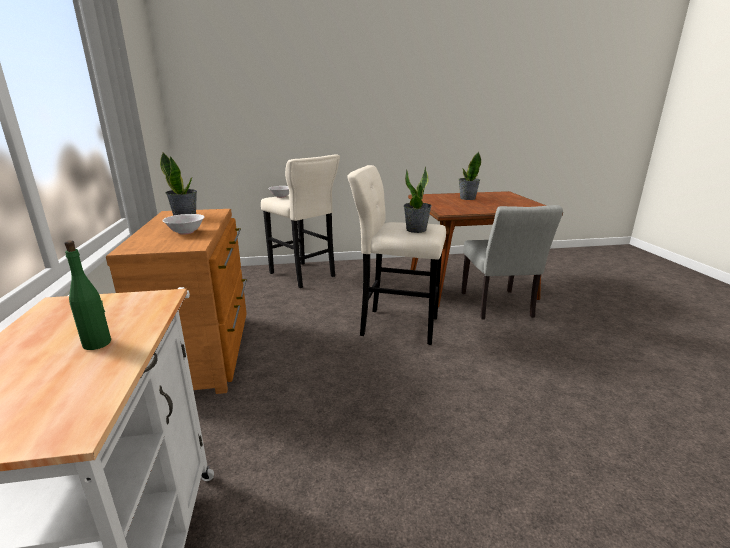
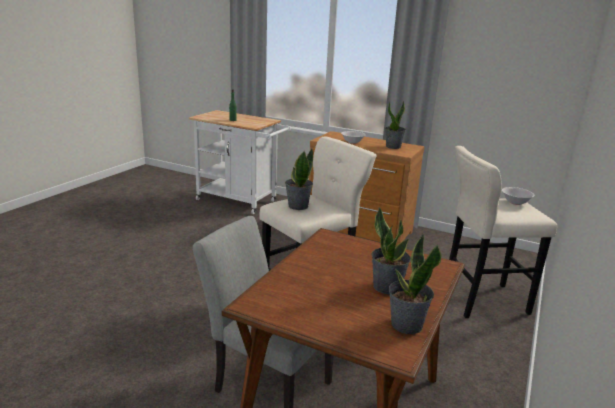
camera: 125 degrees right, 0 degrees up
(486, 194) = (406, 325): none -> potted plant

